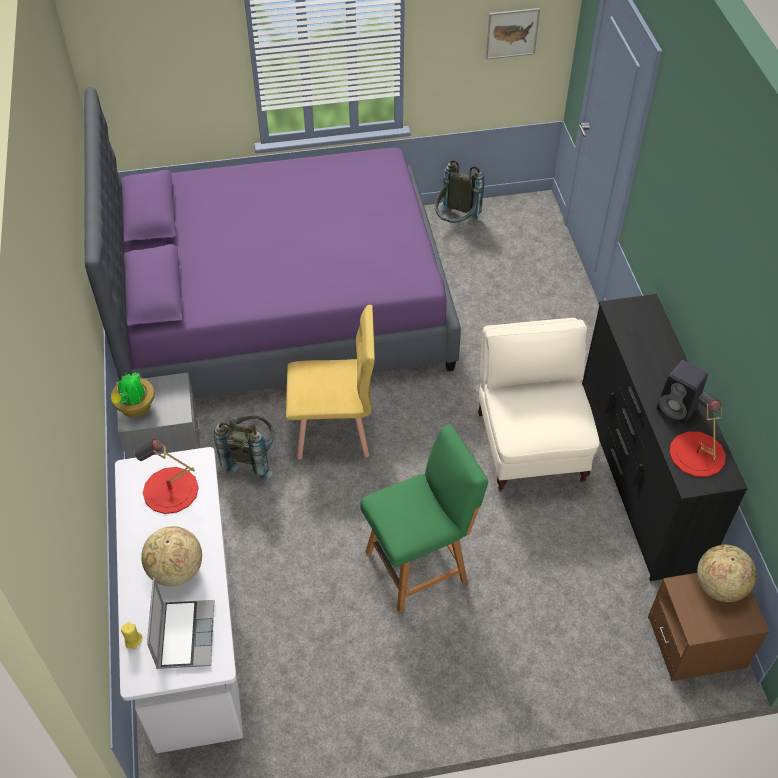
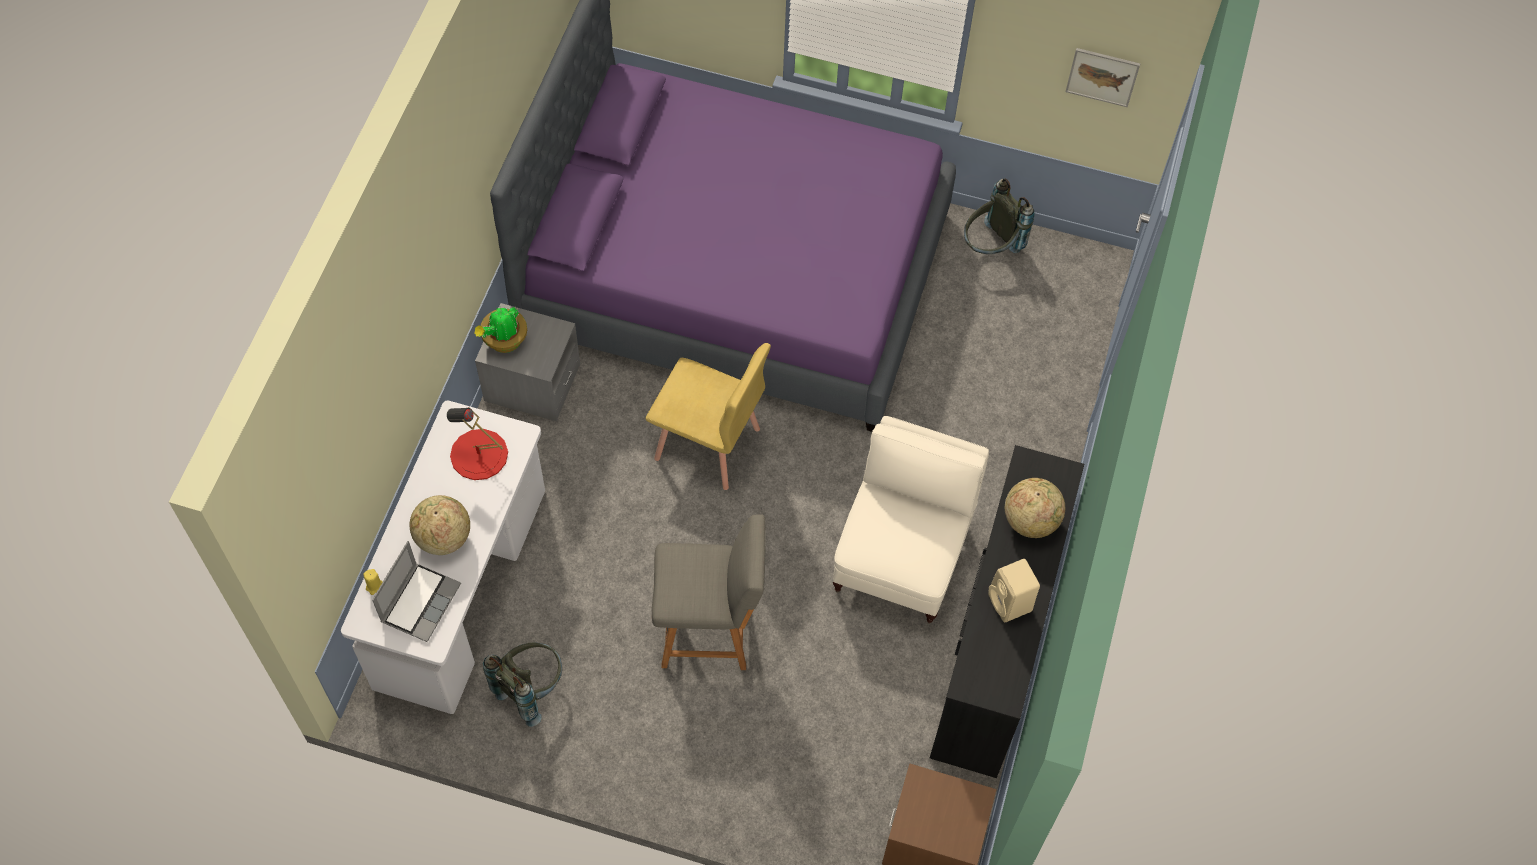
camera: 25 degrees right, 10 degrees up
(251, 458) = (608, 437): grey backpack -> grey backpack (530, 689)
(419, 565) = (709, 629): green chair -> grey chair
(678, 409) = (1011, 603): black speaker -> beige speaker
(696, 454) = (994, 660): red table lamp -> none
(719, 586) = (959, 798): globe -> globe (1030, 520)

